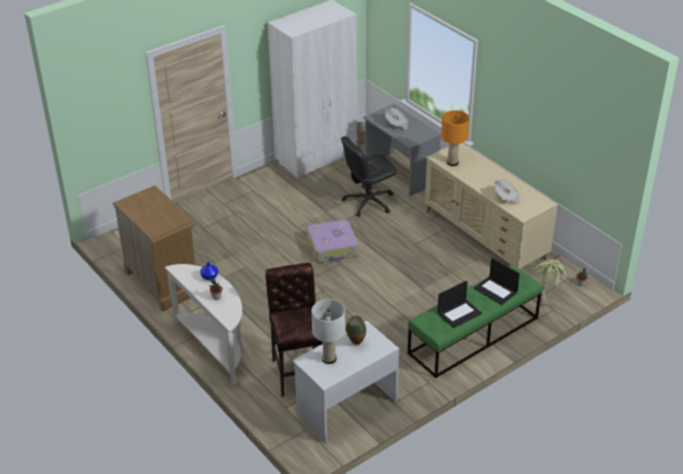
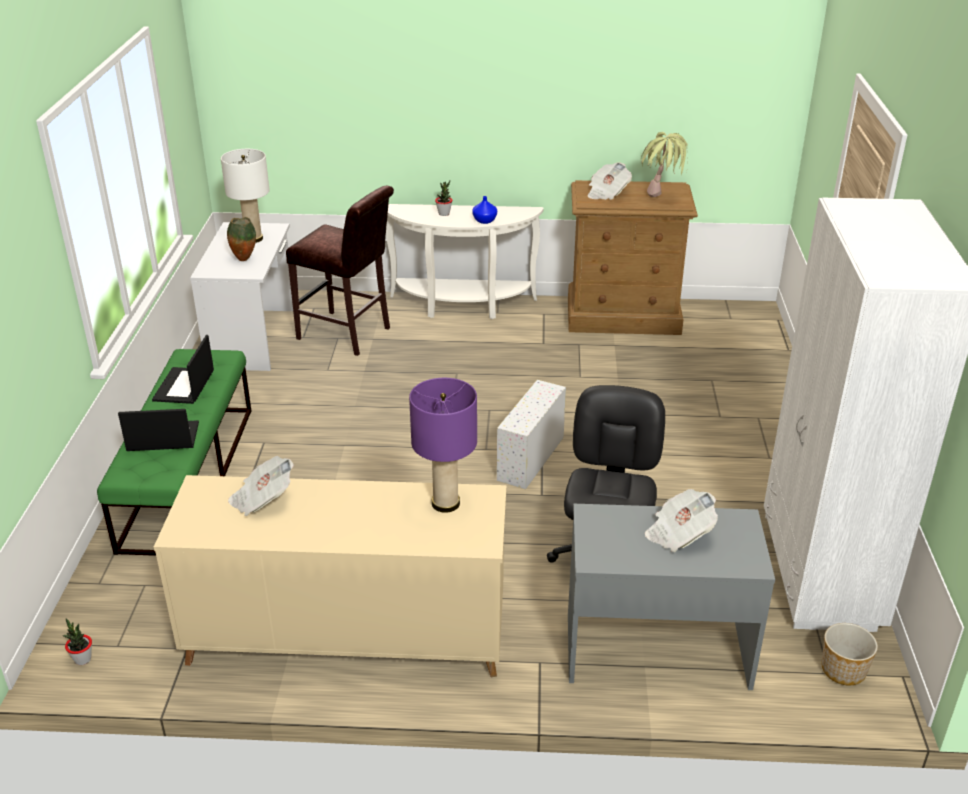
camera: 130 degrees right, 5 degrees down
(160, 220) = (607, 193): none -> newspaper
(332, 247) = (530, 459): suitcase -> white storage box
(452, 163) = (445, 503): orange table lamp -> purple table lamp
(546, 297) = (126, 595): potted plant -> potted plant (661, 202)

